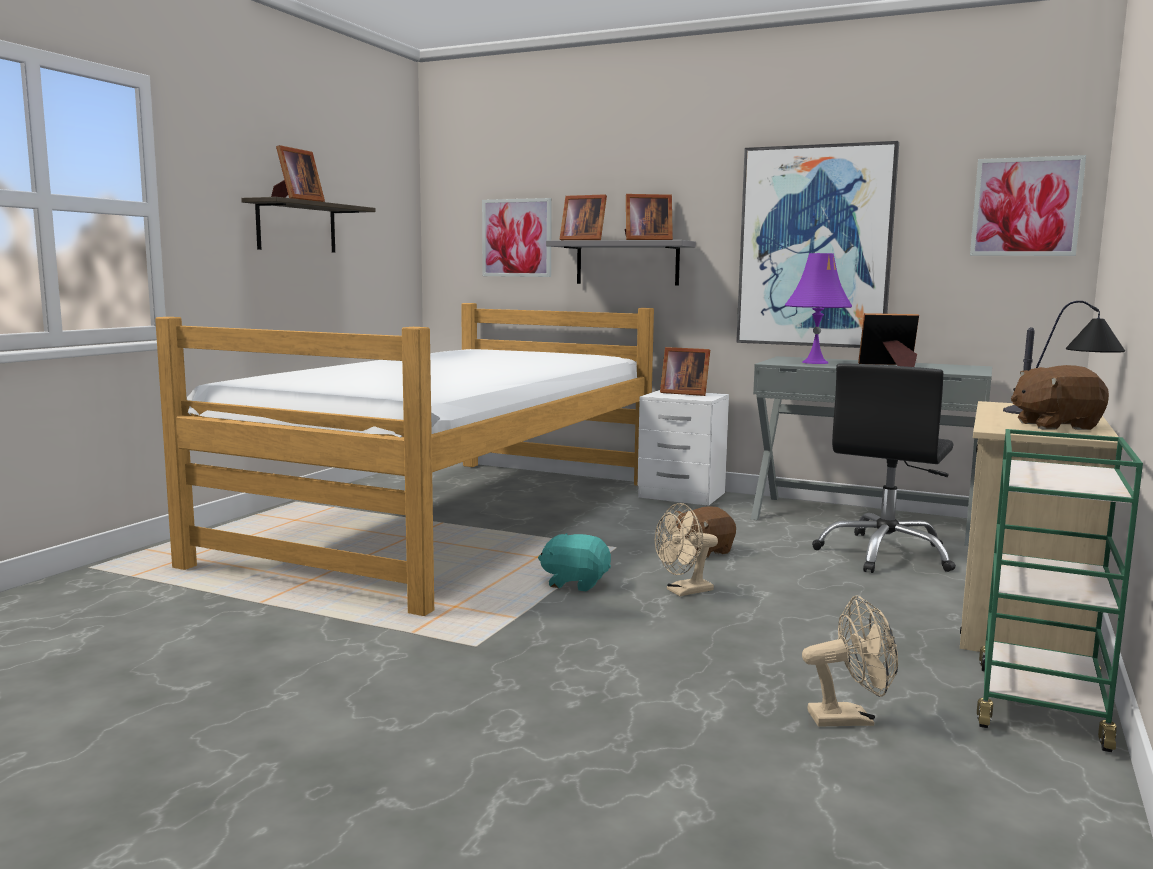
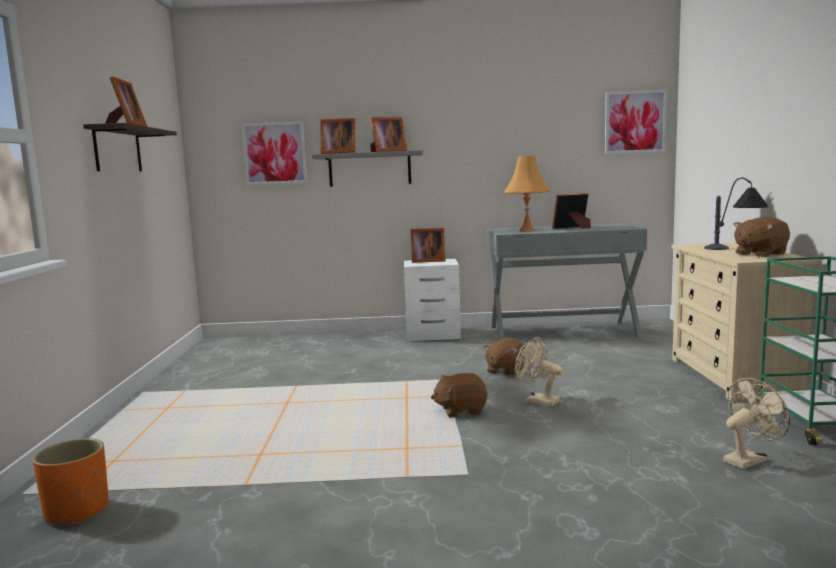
camera: 25 degrees left, 0 degrees up
(106, 591) = (77, 512): none -> orange planter
(454, 519) = (300, 381): bed -> none
(575, 583) = (460, 410): turquoise plush toy -> brown plush toy
(684, 591) = (537, 401): beige fan -> beige fan turned 90 degrees clockwise
(815, 247) = (507, 152): picture -> none
(815, 362) = (527, 230): purple table lamp -> orange table lamp
(885, 554) = (608, 351): black office chair -> none

